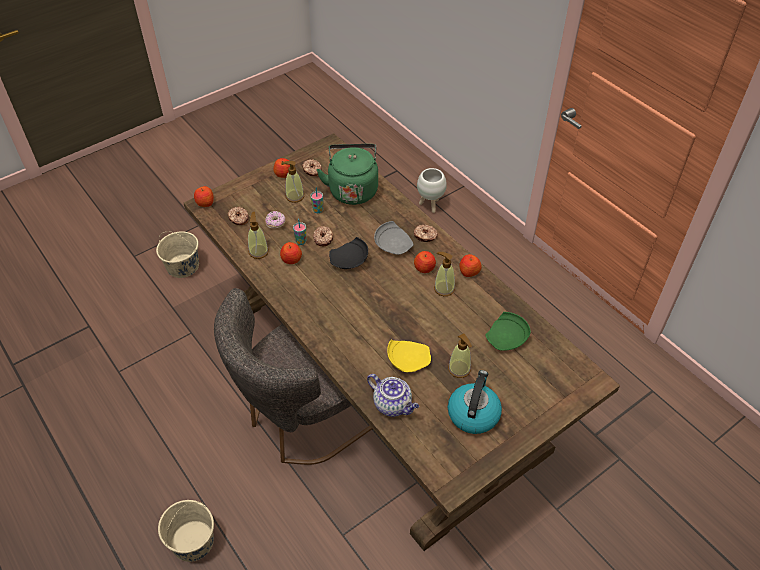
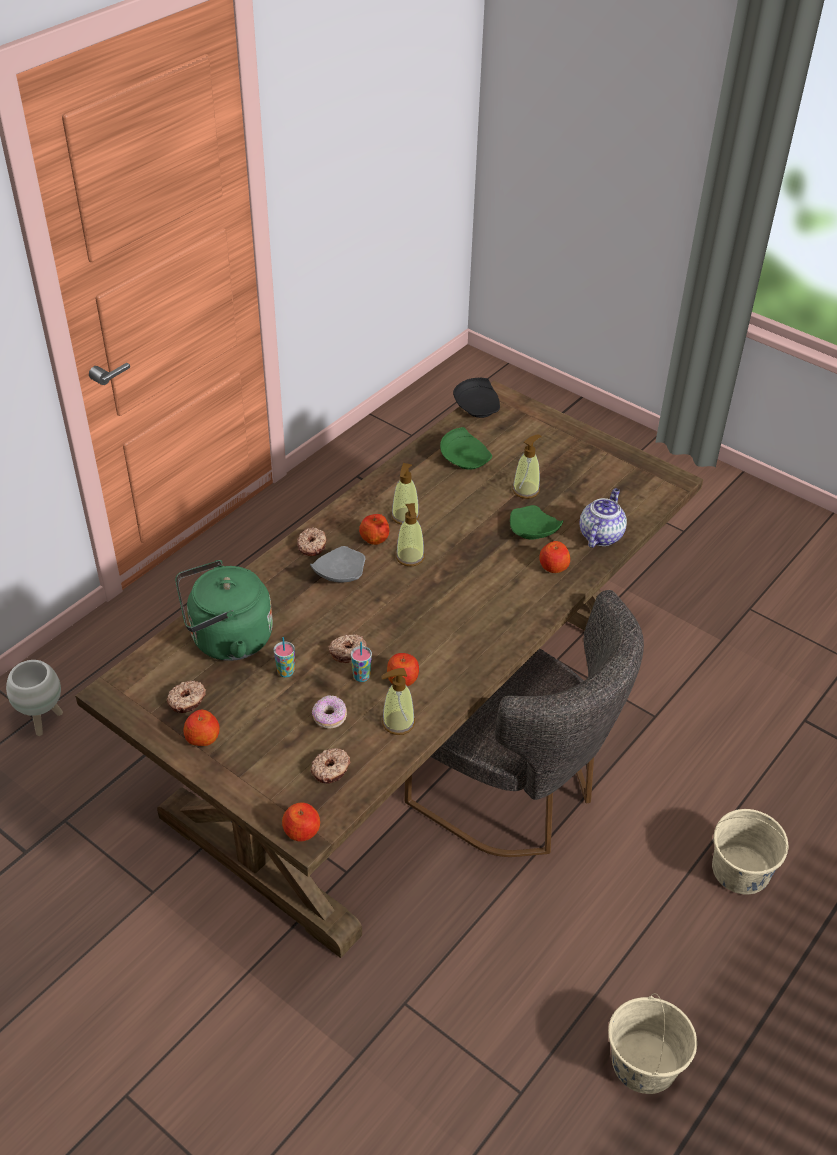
camera: 105 degrees left, 5 degrees down
(183, 266) = (248, 1080): beige bucket -> beige bucket (644, 1062)
(294, 196) = (258, 709): soap dispenser -> soap dispenser (410, 557)
(349, 261) = (384, 614): black plate -> black plate (478, 407)
(407, 360) = (532, 532): yellow plate -> green plate
(469, 271) = (367, 498): apple -> apple (553, 567)
(473, 413) = (580, 474): kettle -> none

